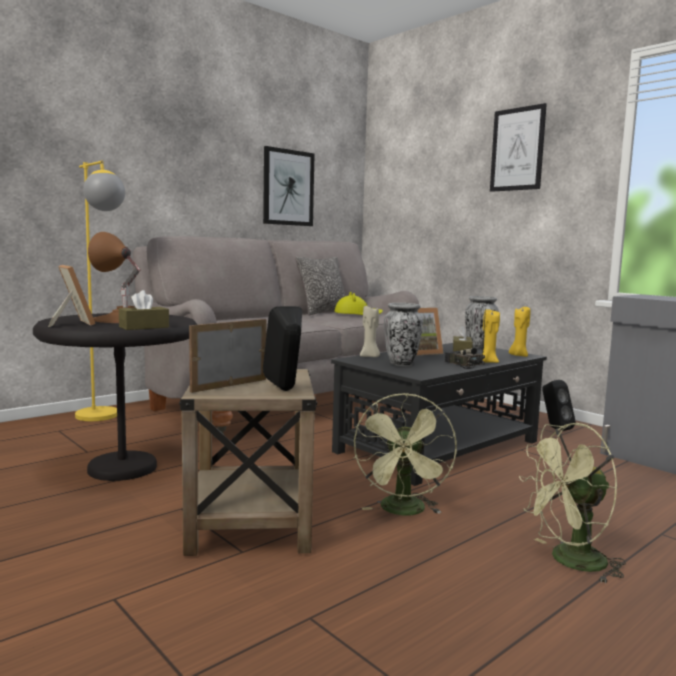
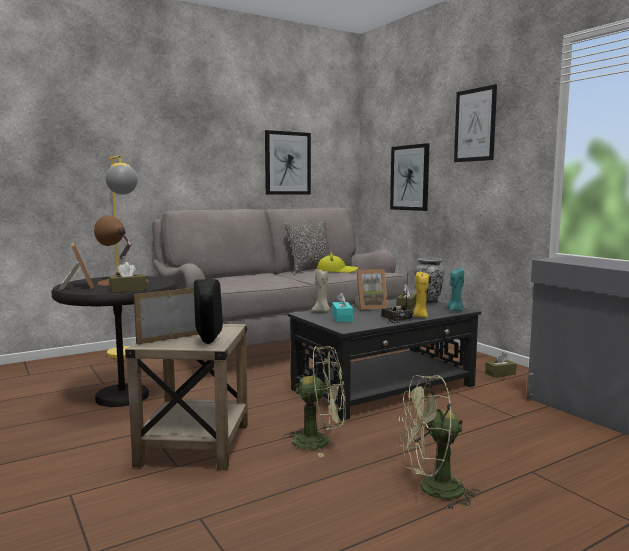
camera: 10 degrees right, 0 degrees up
(401, 364) = (342, 318): vase -> turquoise tissue box
(403, 512) = (320, 441): green fan -> green fan turned 105 degrees counterclockwise
(431, 209) = (410, 178): none -> picture
(518, 355) = (455, 310): yellow candle -> turquoise candle
(554, 428) = (500, 374): black speaker -> brown tissue box

